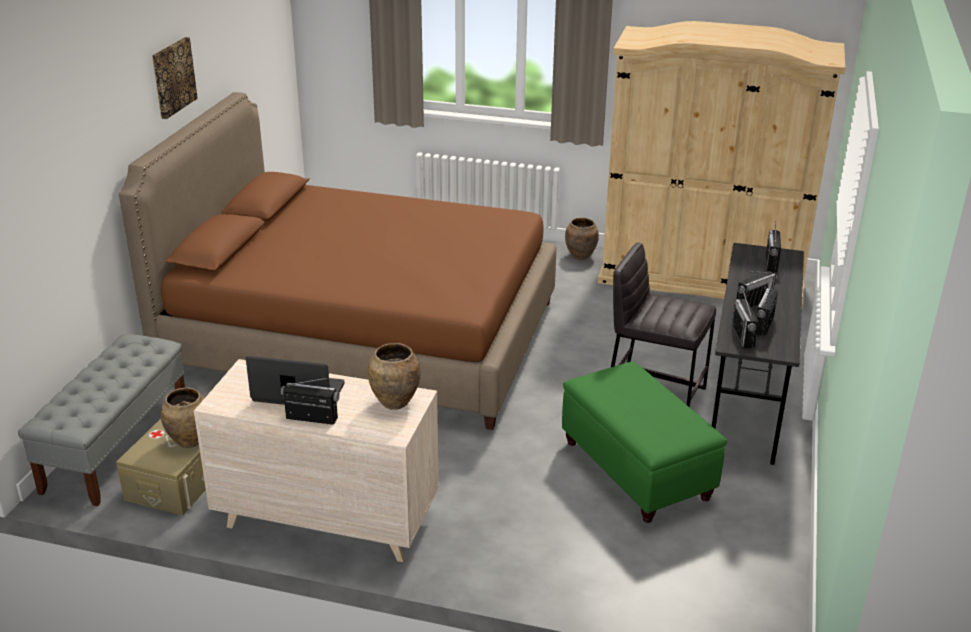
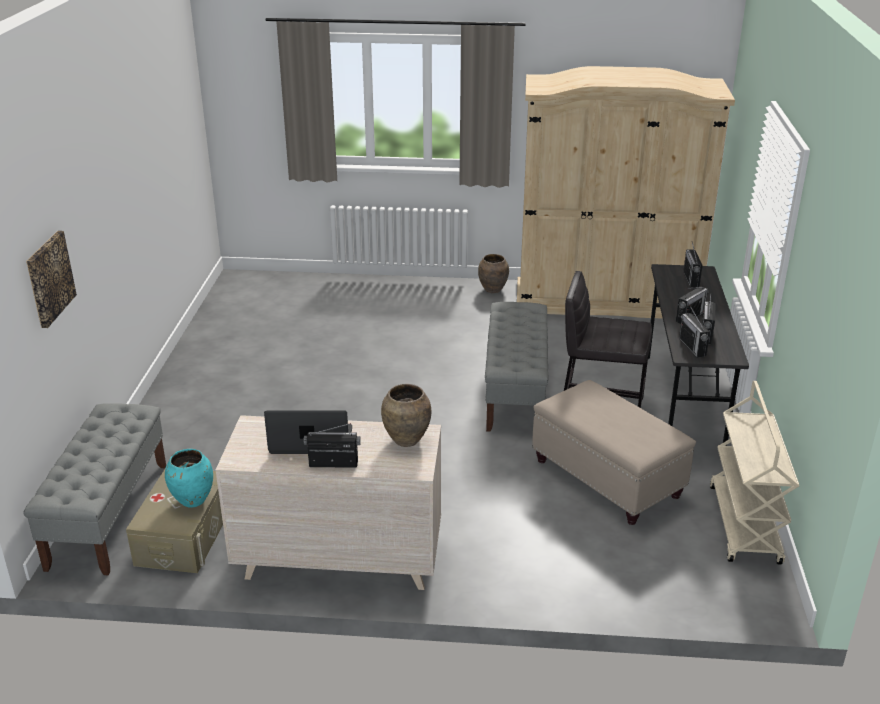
camera: 10 degrees left, 0 degrees up
(173, 77) = (117, 148): picture -> picture (49, 278)
(189, 441) = (193, 501): brown vase -> turquoise vase
(363, 336) = (316, 383): brown bed -> none
(568, 367) = (515, 392): none -> grey bench
(635, 469) = (606, 478): green ottoman -> beige ottoman
(772, 539) = (745, 525): none -> beige cart

